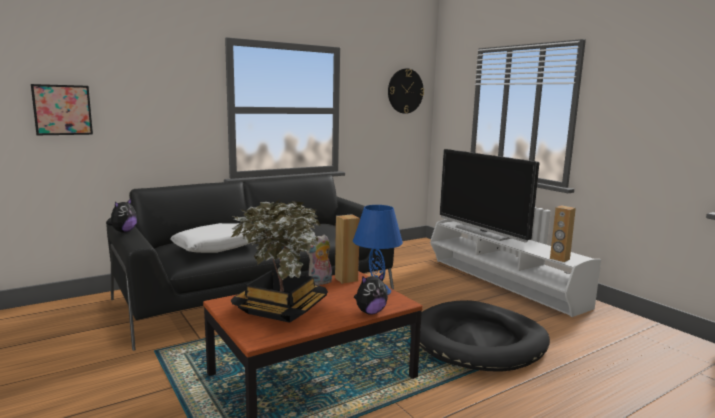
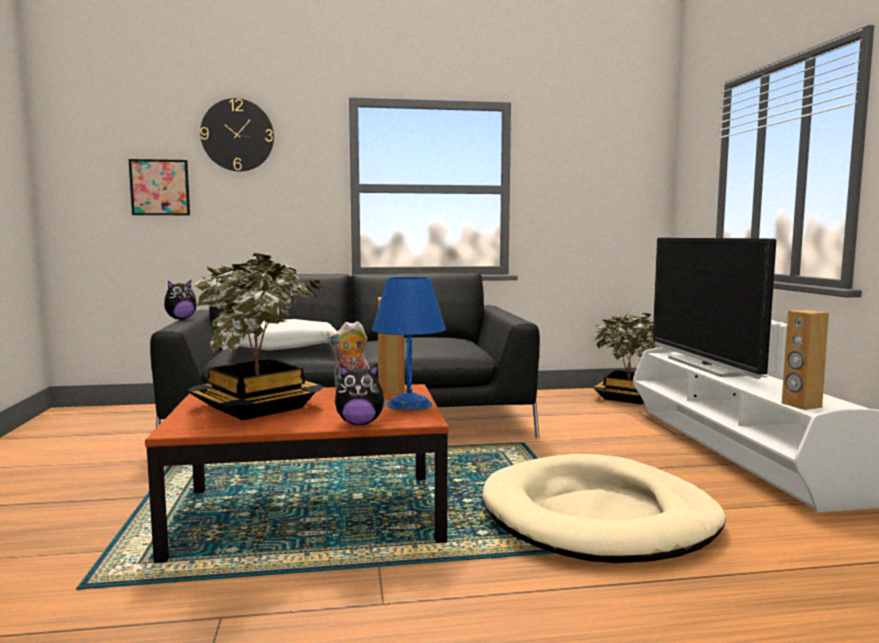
camera: 25 degrees right, 5 degrees down
(405, 91) = (620, 161): wall clock -> wall clock (237, 135)
(415, 250) = (628, 398): none -> potted plant
(478, 341) = (599, 517): black dog bed -> beige dog bed

